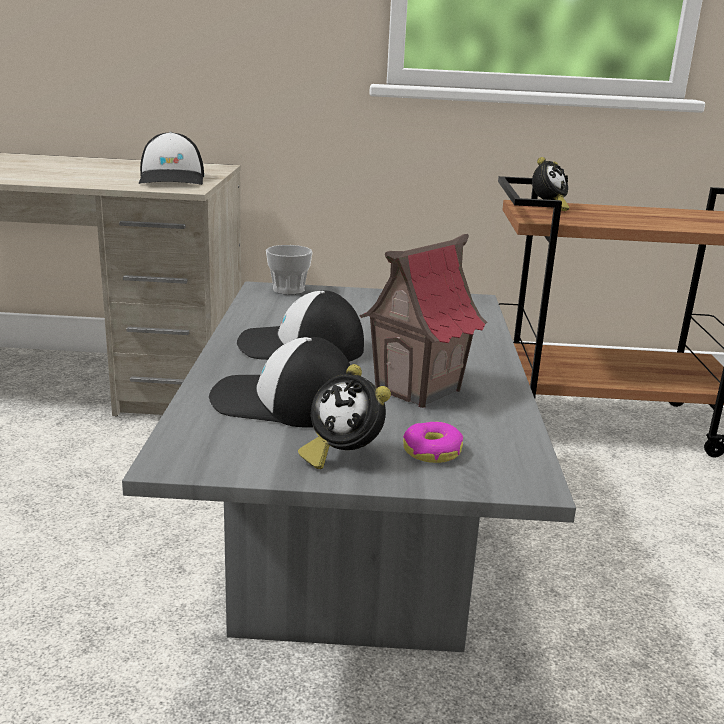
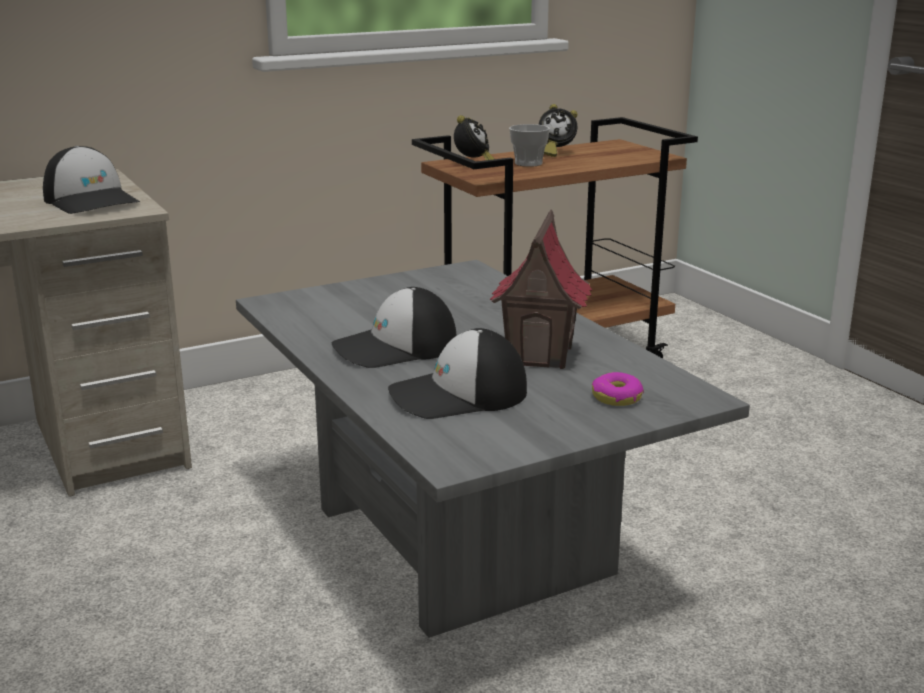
camera: 30 degrees left, 0 degrees up
(288, 290) = (294, 298): cup -> cup (528, 163)
(342, 456) = (564, 420): alarm clock -> alarm clock (555, 153)

